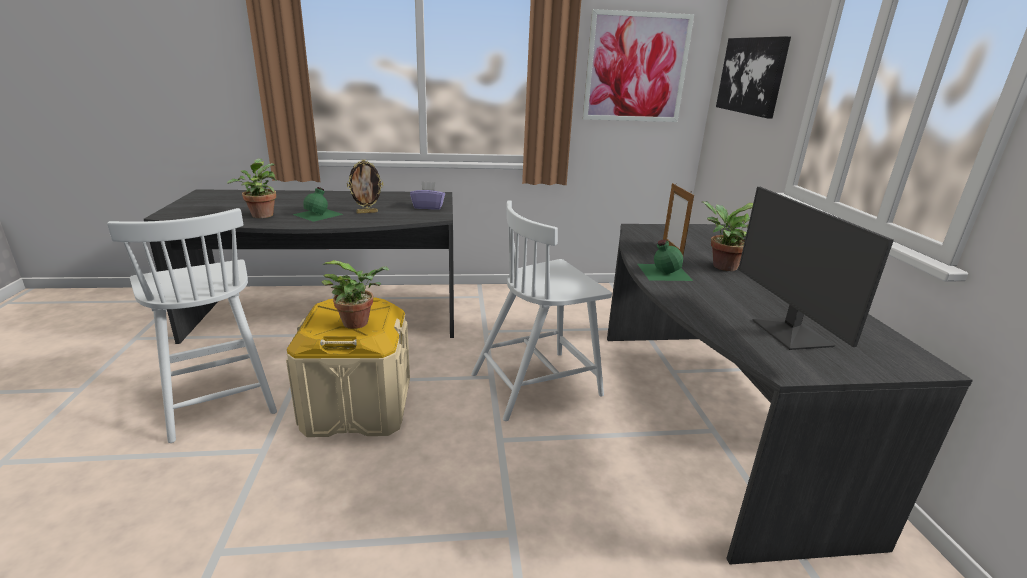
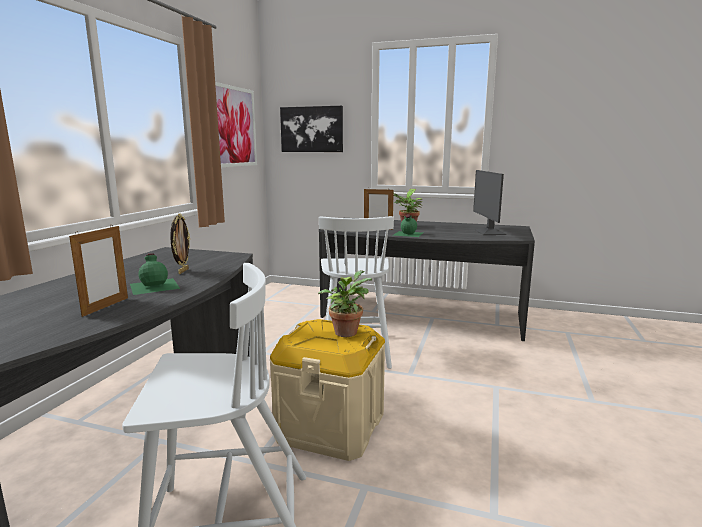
camera: 65 degrees left, 10 degrees down
(261, 214) = (106, 306): potted plant -> picture frame
(428, 207) = (202, 255): purple tissue box -> none
(789, 333) = (489, 232): monitor -> monitor turned 75 degrees clockwise

